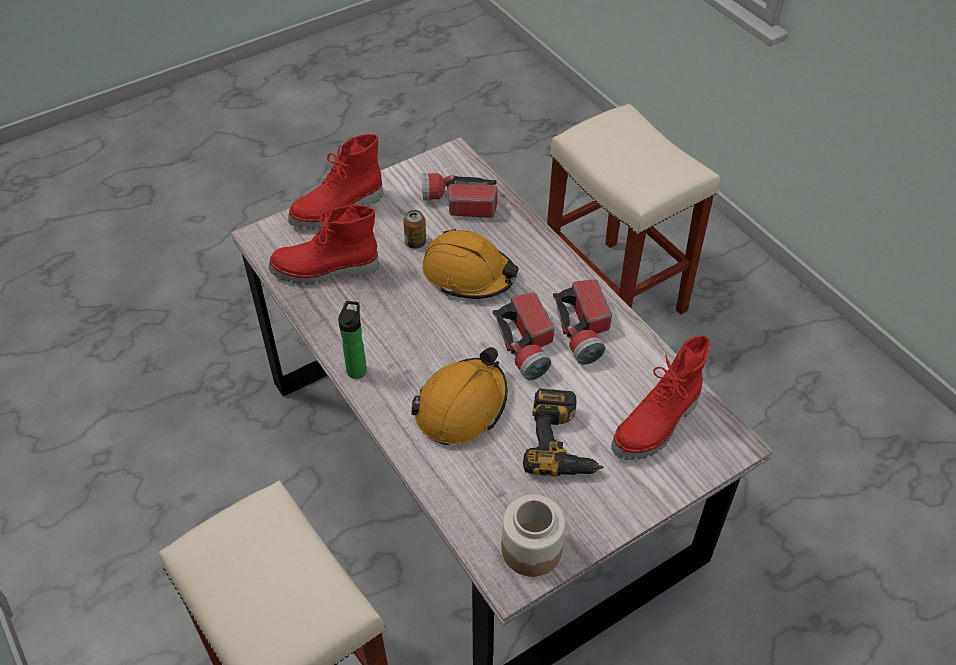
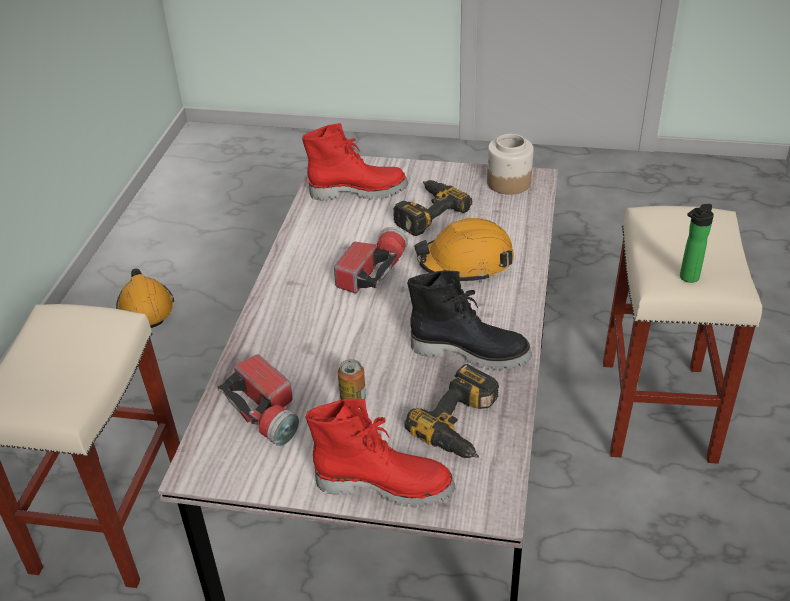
camera: 135 degrees left, 10 degrees down
(325, 271) = (463, 425): red boot -> power drill
(357, 368) = (516, 327): bottle -> bottle (687, 278)
(372, 324) = (470, 351): none -> black boot
(469, 274) = (345, 343): orange hard hat -> orange hard hat (145, 308)
(583, 331) = (322, 257): flashlight -> none

